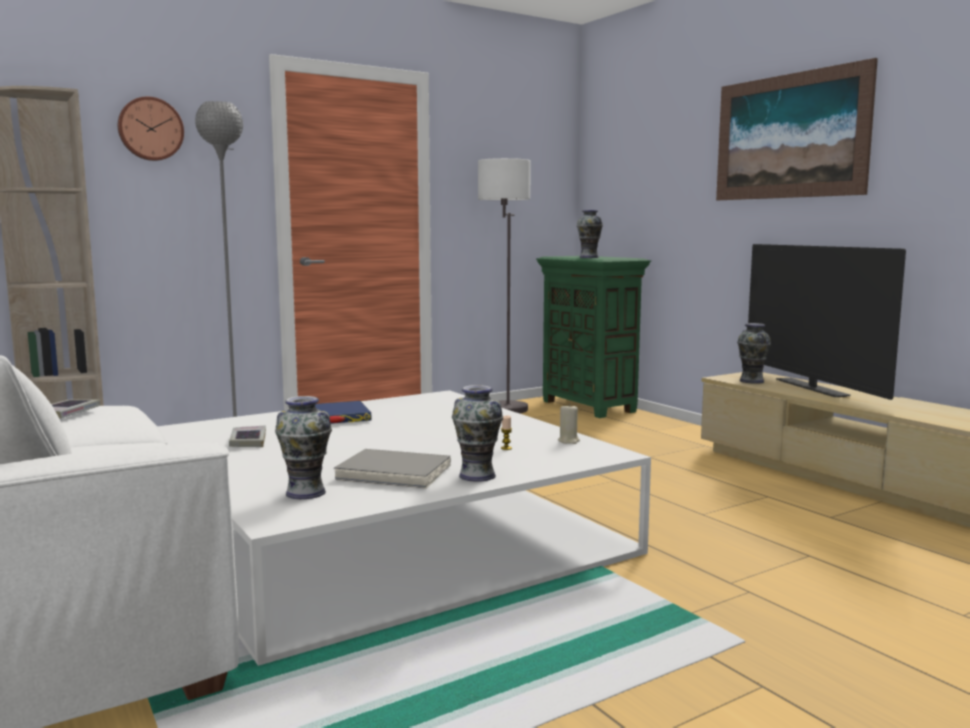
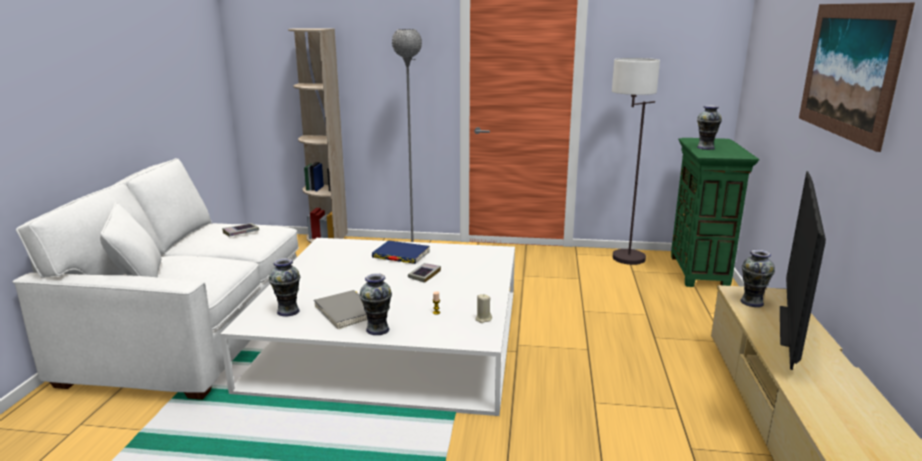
camera: 40 degrees right, 10 degrees up
(150, 129) = (381, 43): wall clock -> none
(248, 441) = (334, 262): book -> book (424, 275)

